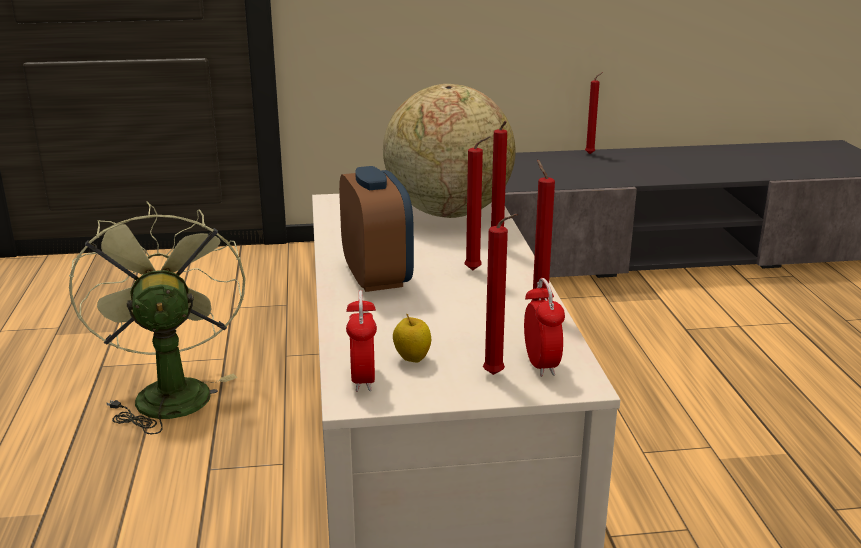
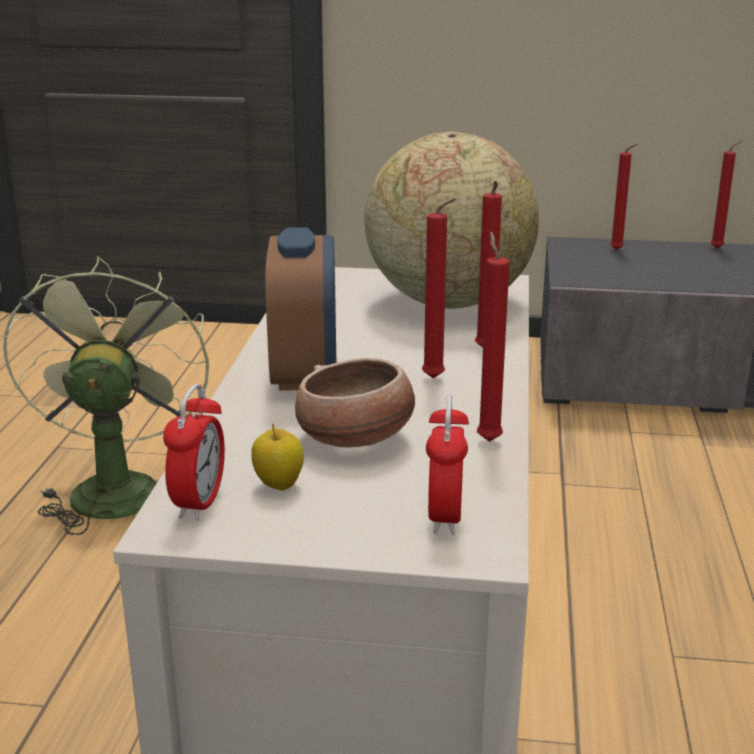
camera: 15 degrees right, 0 degrees up
(446, 320) = (356, 439): none -> bowl
(496, 375) = (375, 523): red candle -> red candle (618, 250)

